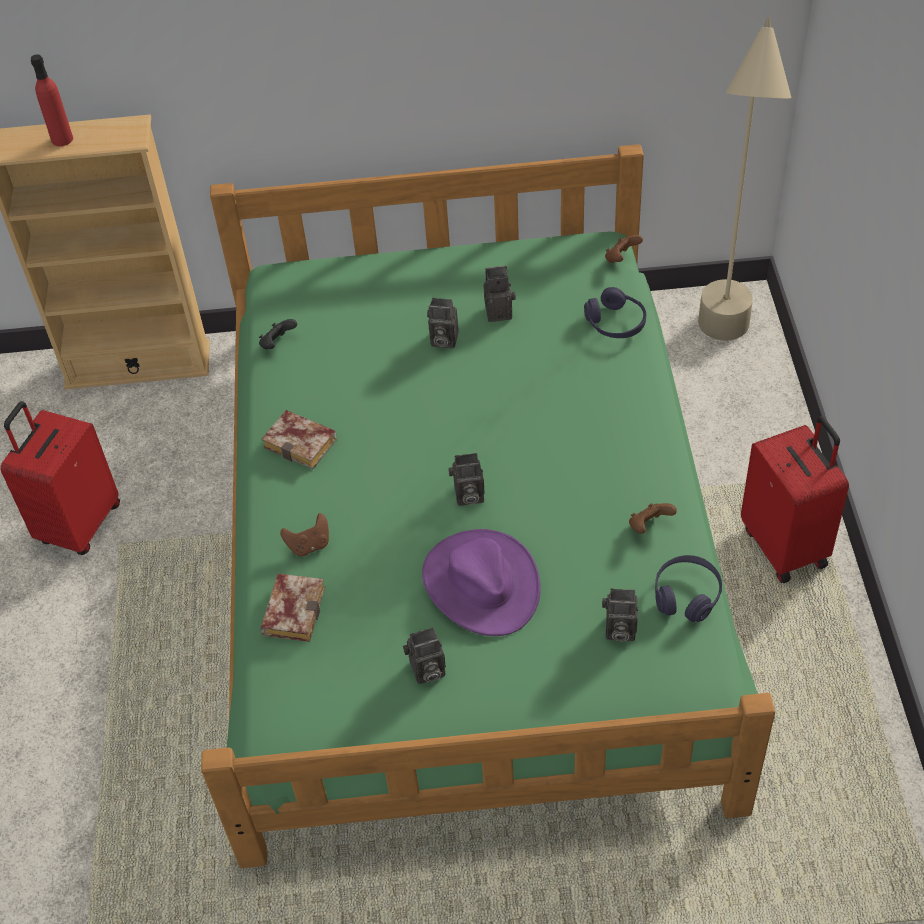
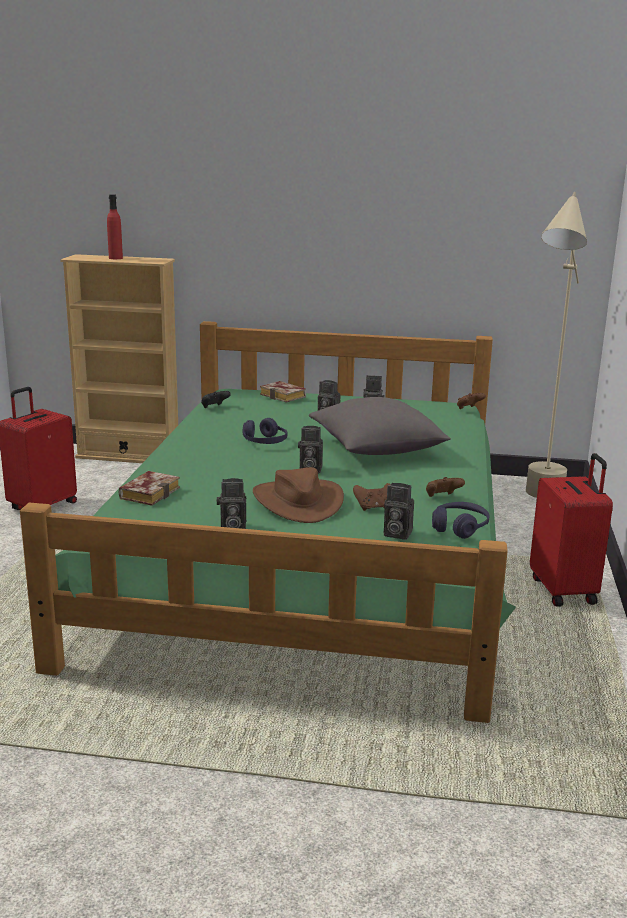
camera: 10 degrees right, 30 degrees down
(303, 443) = (205, 439): book -> book (285, 396)
(309, 545) = (181, 472): brown game controller -> brown game controller (373, 507)
(481, 583) = (297, 501): purple hat -> brown hat
(534, 416) = (376, 449): none -> grey pillow
(615, 323) = (453, 426): purple headphones -> purple headphones (264, 442)

